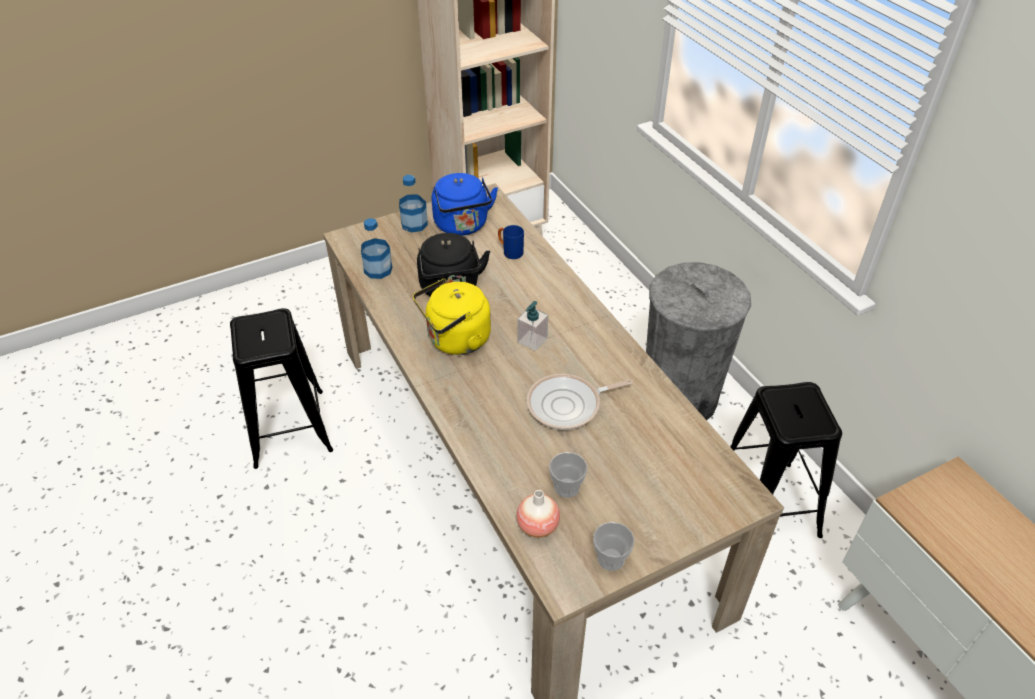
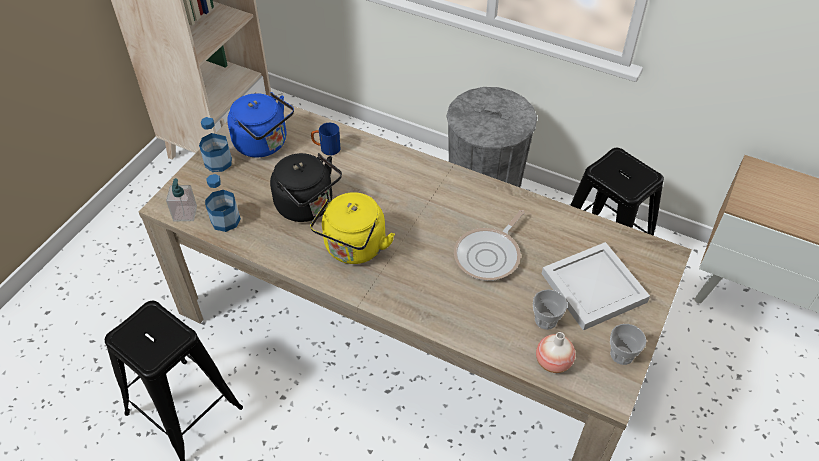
camera: 35 degrees left, 5 degrees up
(532, 340) = (414, 217): soap dispenser -> soap dispenser (185, 213)
(643, 484) = (594, 286): none -> white tray

